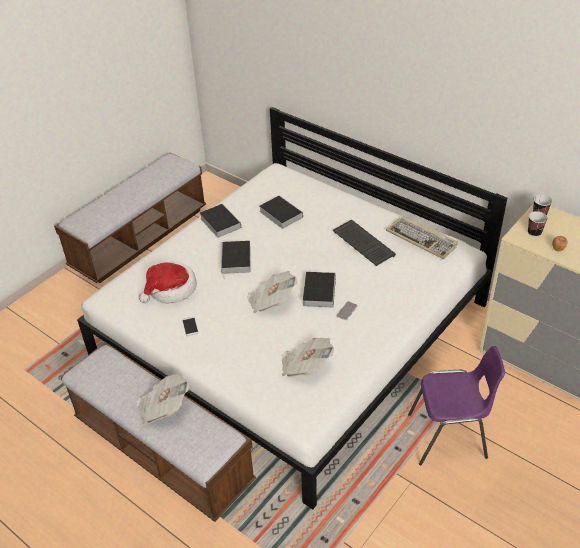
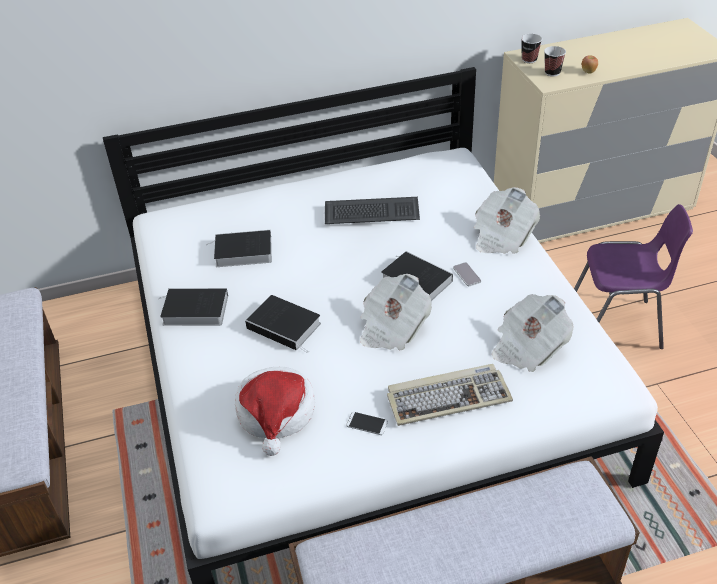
camera: 55 degrees left, 0 degrees up
(163, 407) = (483, 522): newspaper -> newspaper (502, 236)
(422, 239) = (407, 172): keyboard -> keyboard (448, 397)
(449, 437) = (617, 325): purple chair -> purple chair turned 60 degrees clockwise

